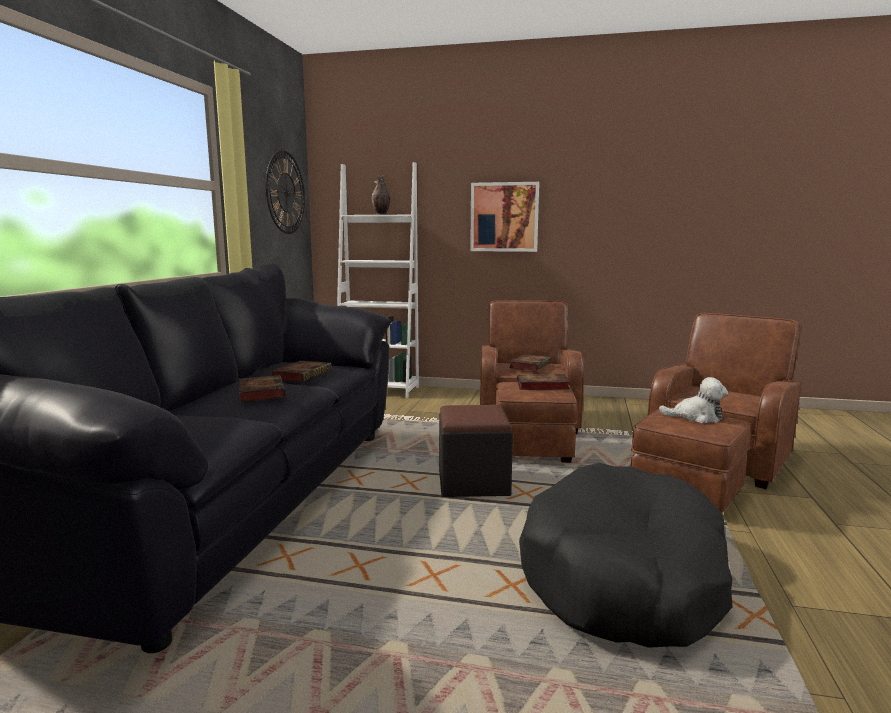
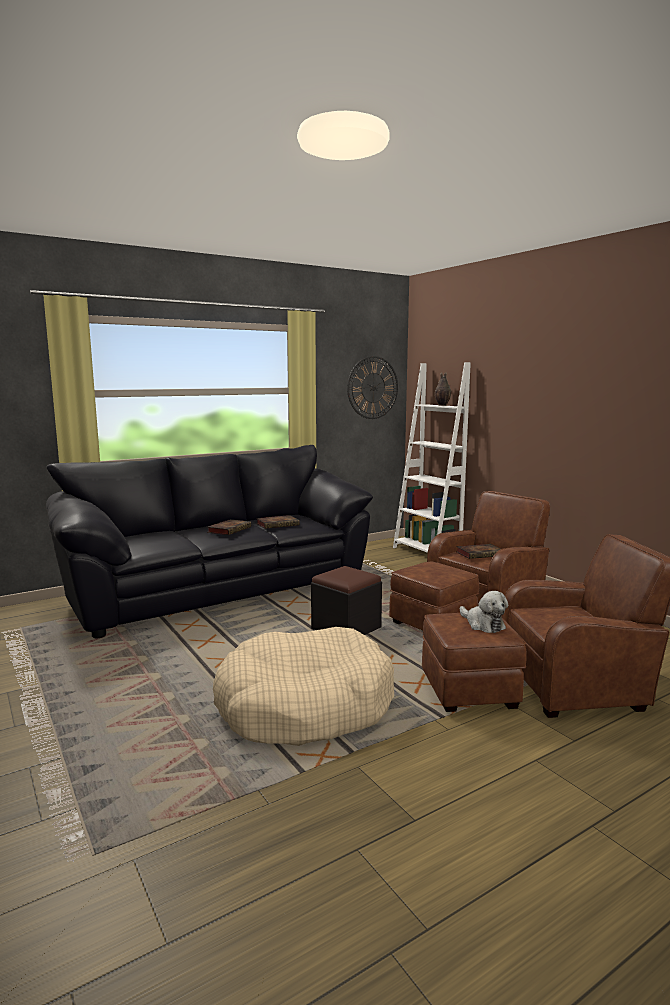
camera: 45 degrees right, 0 degrees up
(504, 217) = (532, 413): picture -> none
(541, 385) = (445, 571): book -> none
(624, 577) = (304, 705): black dog bed -> beige dog bed

